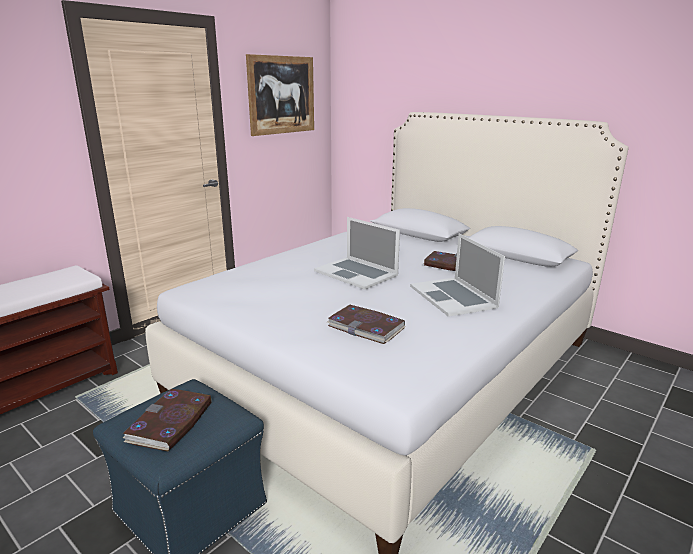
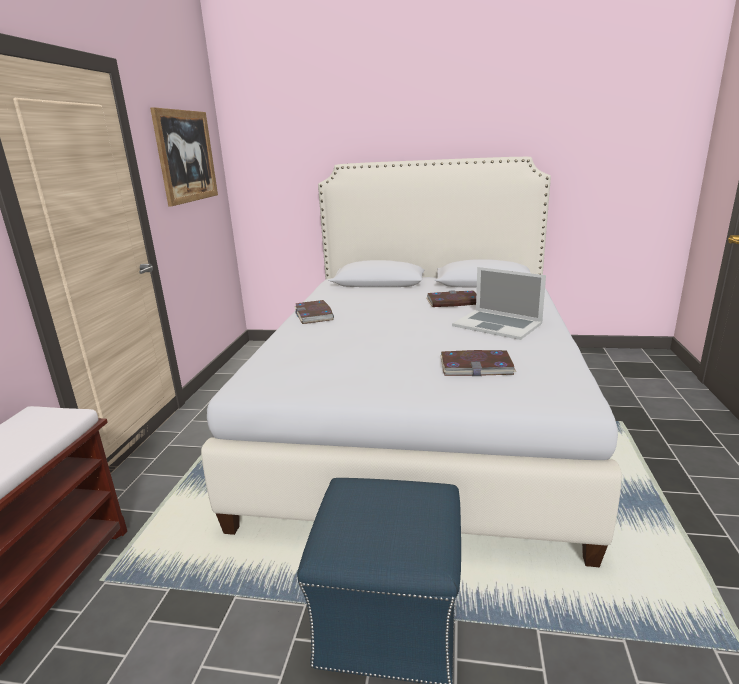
camera: 30 degrees left, 0 degrees up
(170, 422) = (387, 523): book -> book (314, 314)
(356, 273) = (389, 327): laptop -> none

